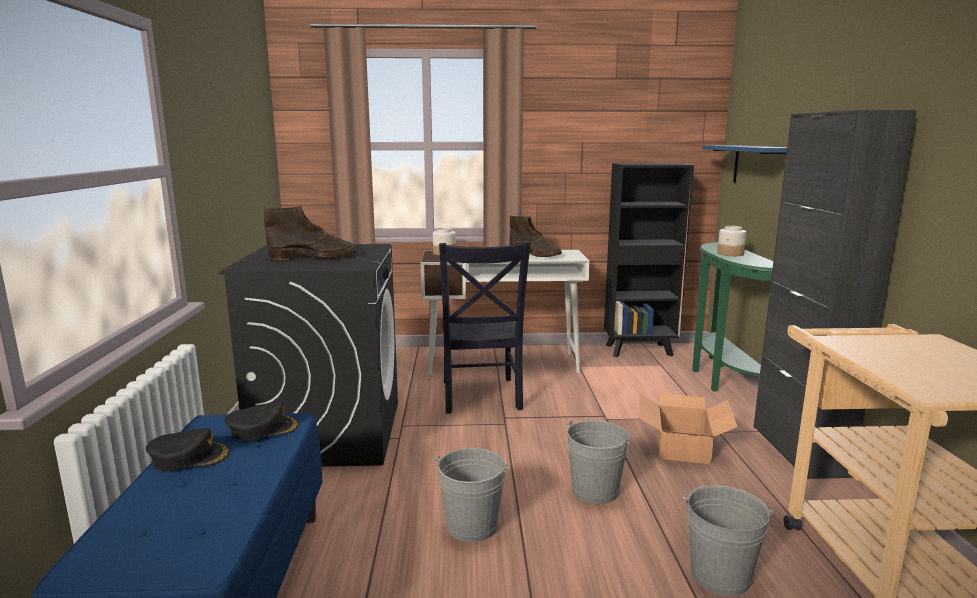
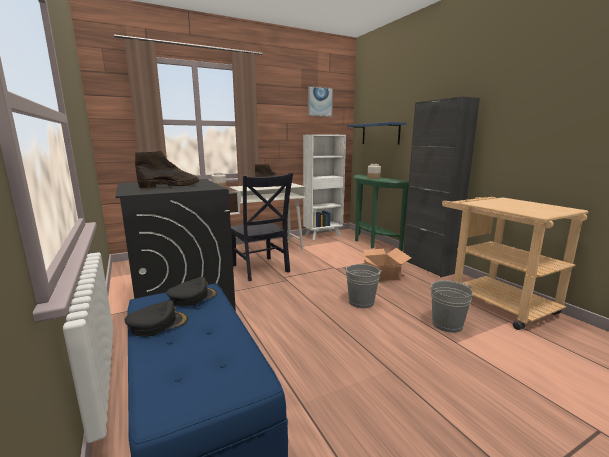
camera: 25 degrees left, 0 degrees up
(472, 526) = (316, 334): grey bucket -> none
(640, 350) = (323, 235): black bookcase -> white bookcase
(651, 102) = (319, 102): none -> picture

